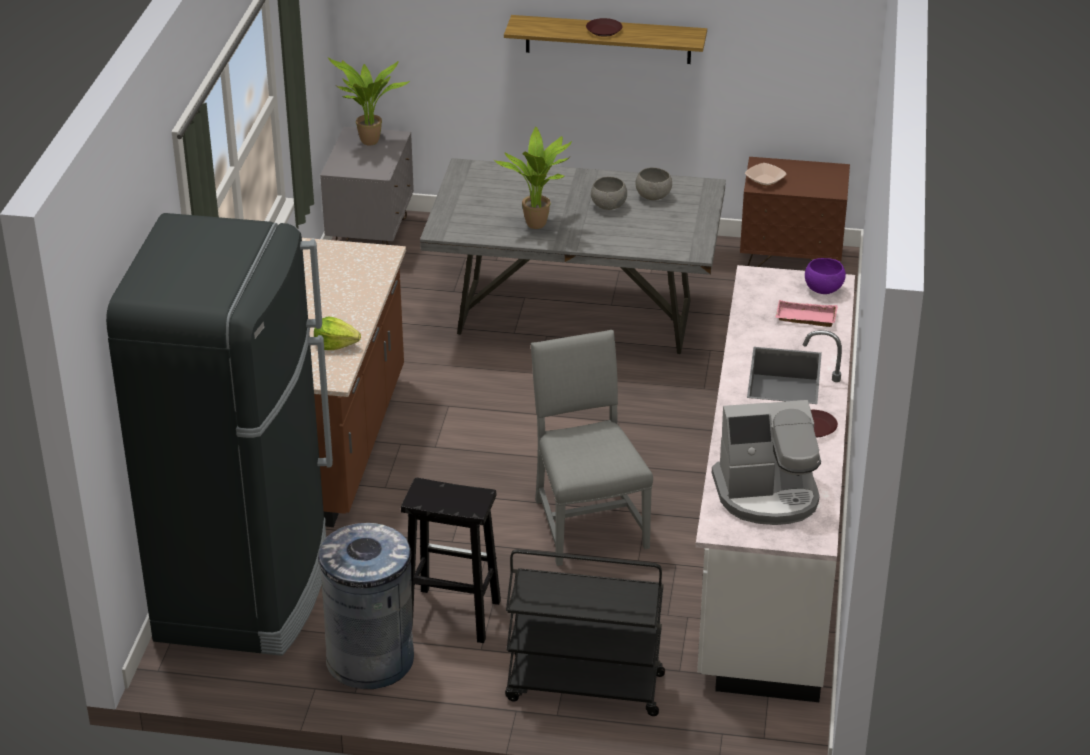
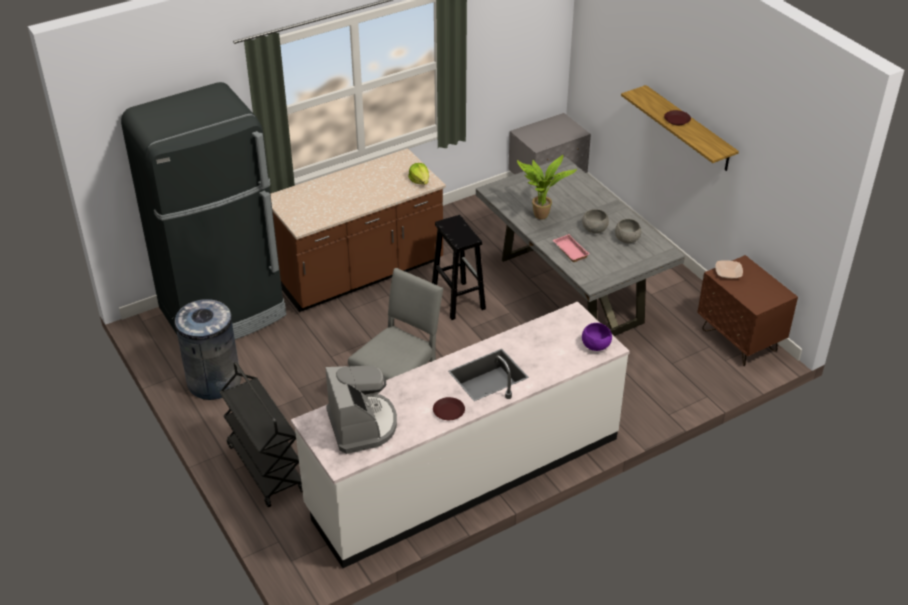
camera: 50 degrees right, 5 degrees up
(335, 344) = (331, 211): lettuce -> lettuce (420, 181)
(369, 143) = (559, 128): potted plant -> none
(451, 615) = (274, 389): black stool -> black stool (457, 300)
(767, 495) = (362, 425): coffee machine -> coffee machine turned 150 degrees counterclockwise
(805, 318) = (555, 354): pink tray -> pink tray (569, 251)

